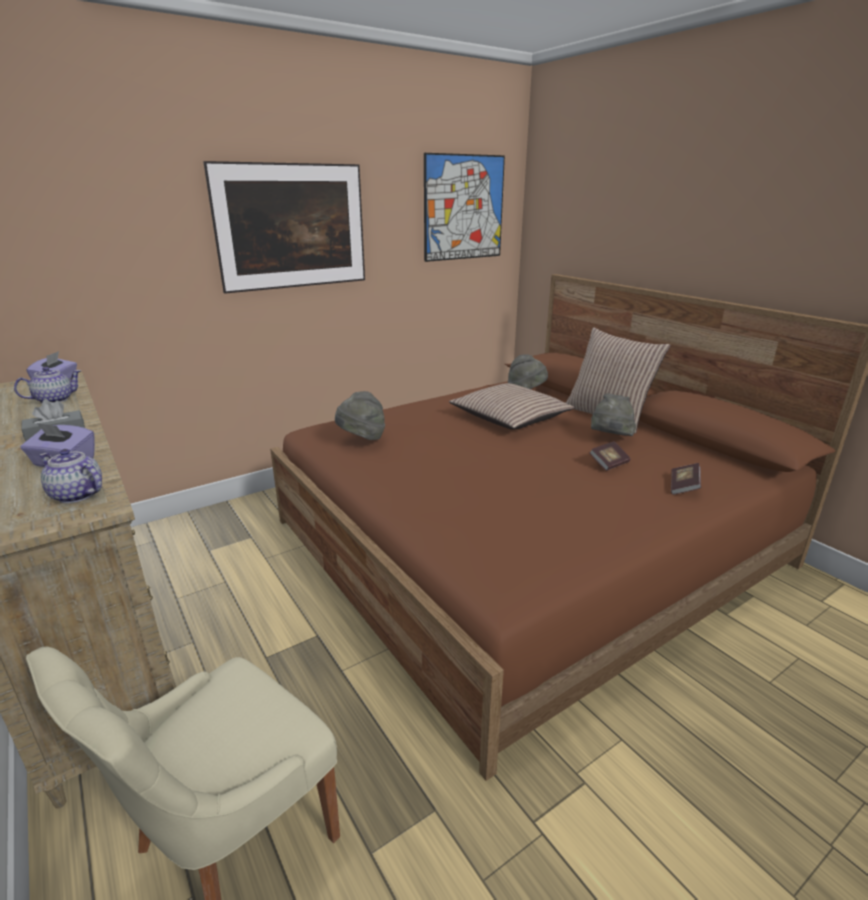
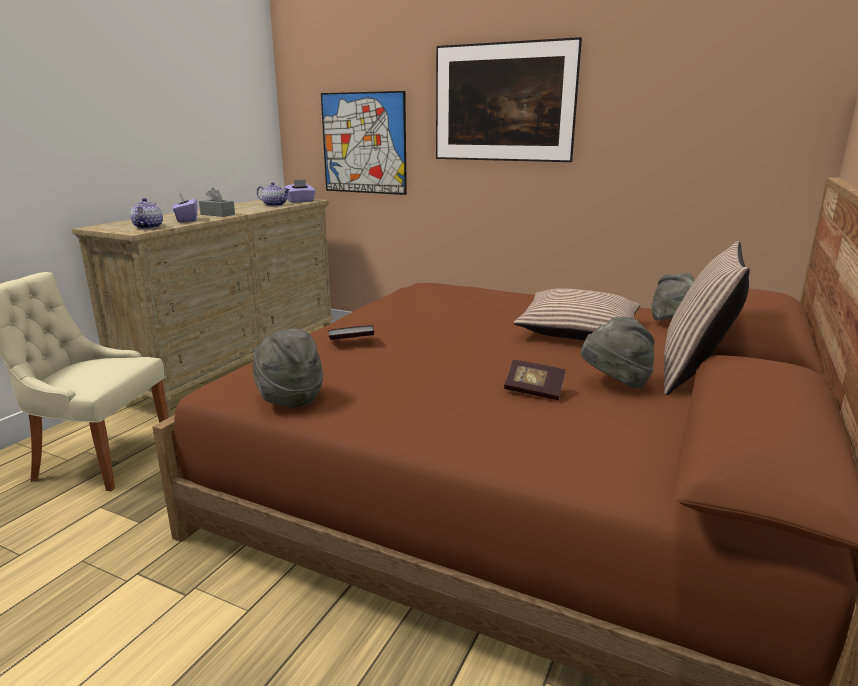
camera: 60 degrees right, 5 degrees down
(361, 438) = (421, 293): grey hat -> grey hat (289, 397)
(464, 208) = (733, 83): picture -> picture (363, 143)
(683, 487) = (533, 441): book -> book (352, 342)

